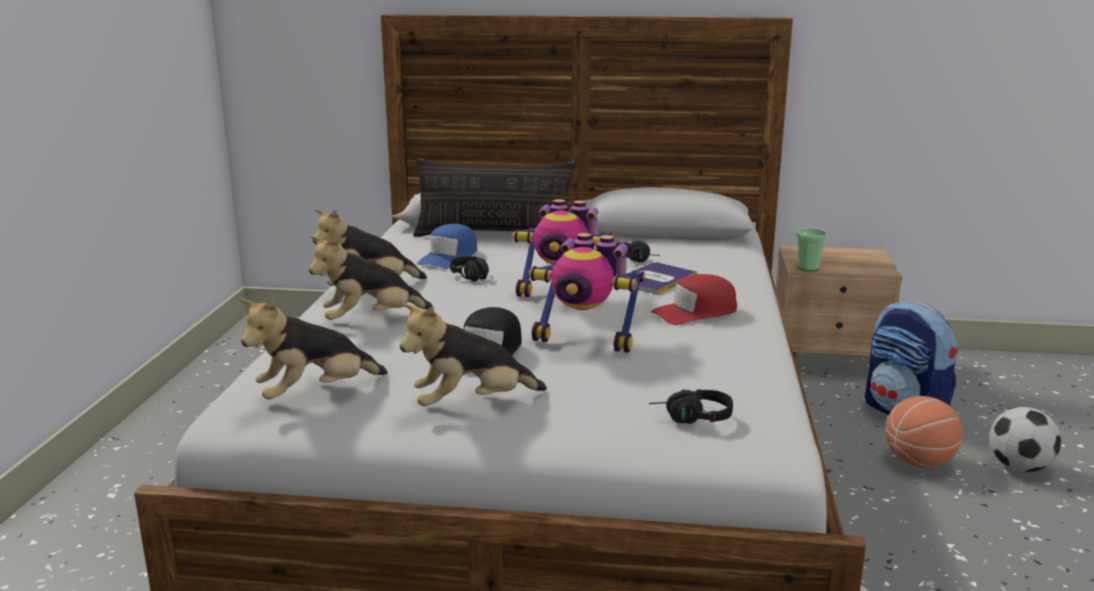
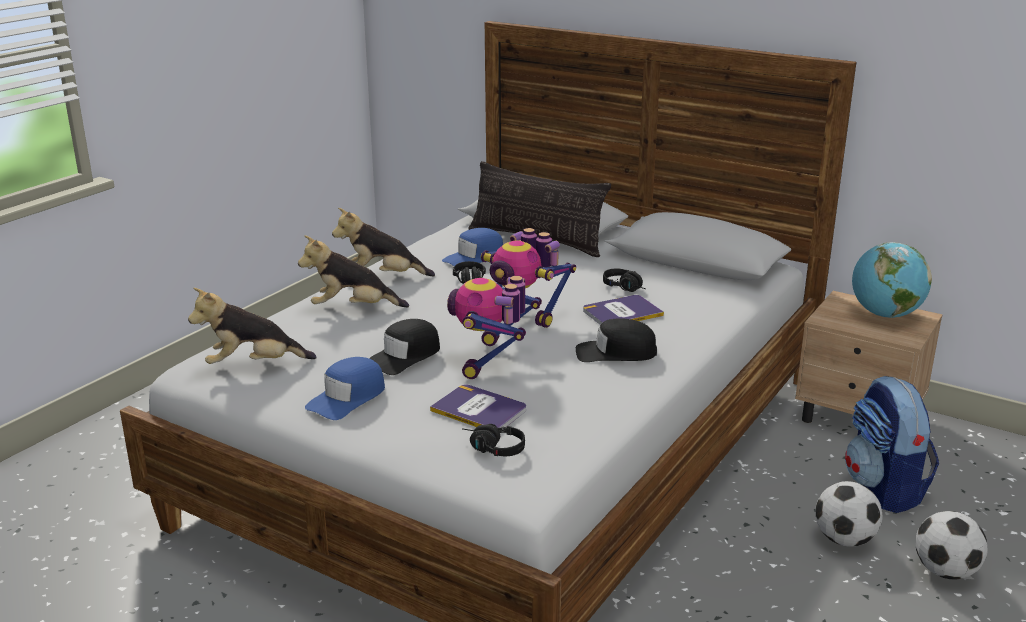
camera: 25 degrees right, 5 degrees up
(471, 404) = (347, 398): plush toy -> blue cap
(586, 340) = (493, 361): toy robot -> toy robot turned 60 degrees clockwise
(630, 386) = (479, 410): none -> book
(695, 312) = (615, 352): red cap -> black cap
(808, 268) = (830, 321): cup -> none
(843, 256) = (885, 315): none -> globe
(919, 462) = (844, 539): basketball -> football

